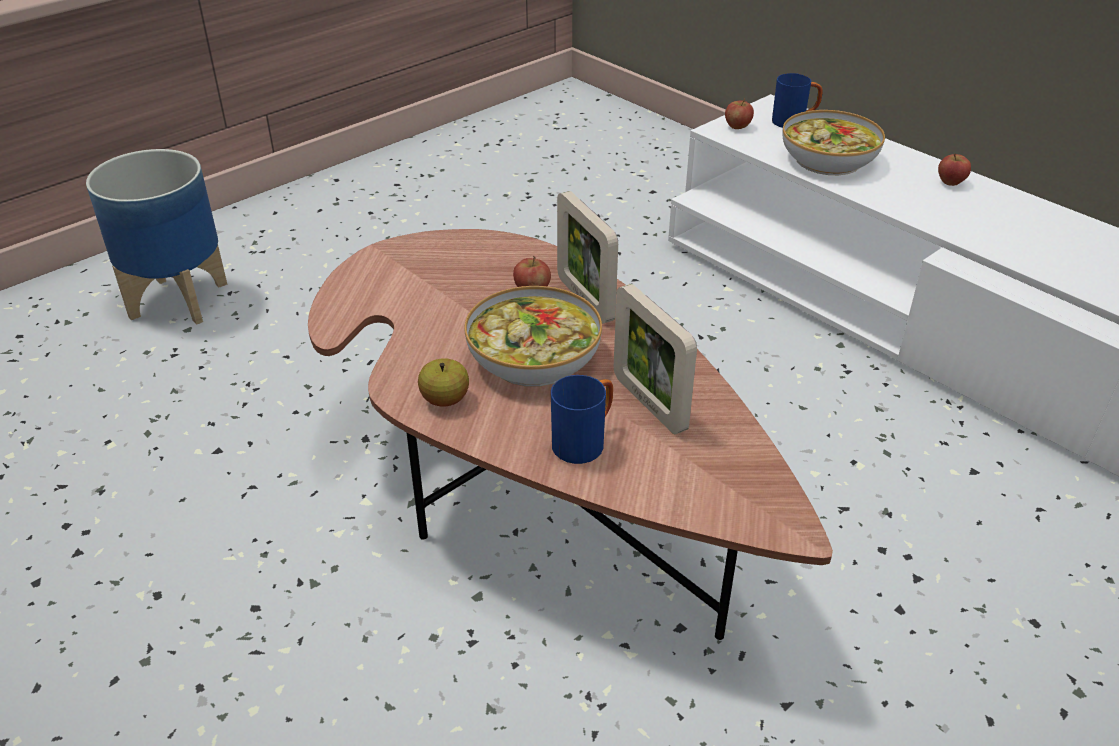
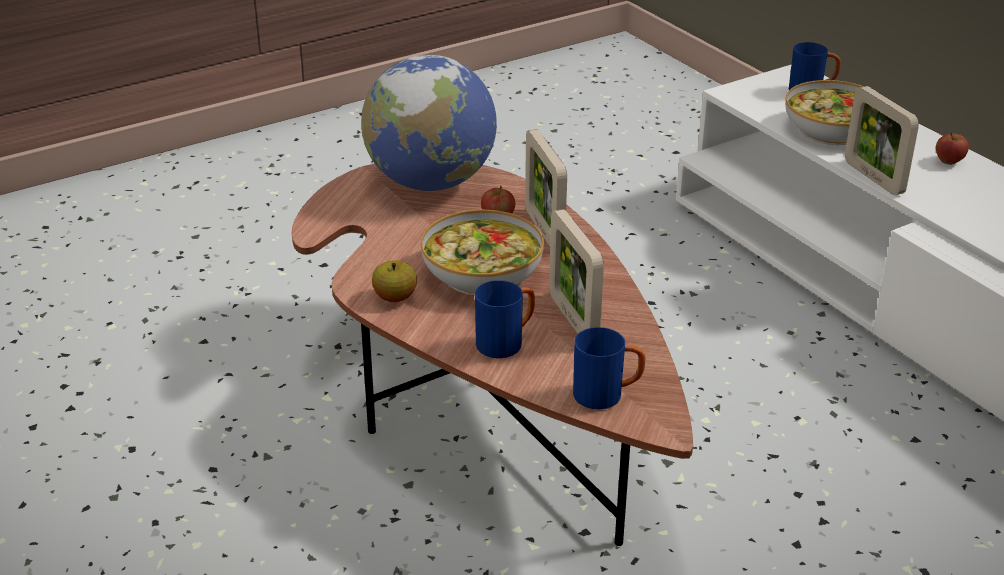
camera: 10 degrees right, 5 degrees down
(179, 299) = (192, 209): planter -> none
(448, 256) = (430, 182): none -> globe
(716, 495) = (607, 395): none -> blue mug
(737, 127) = (751, 91): apple -> none
(887, 206) = (873, 178): none -> picture frame

